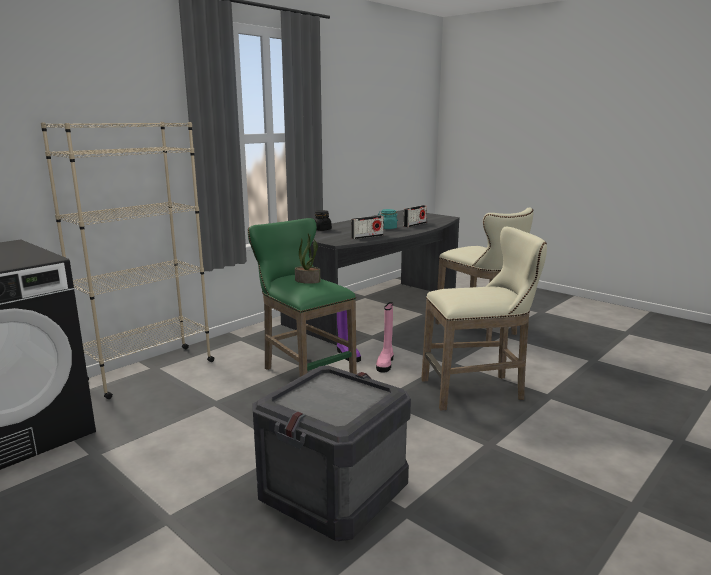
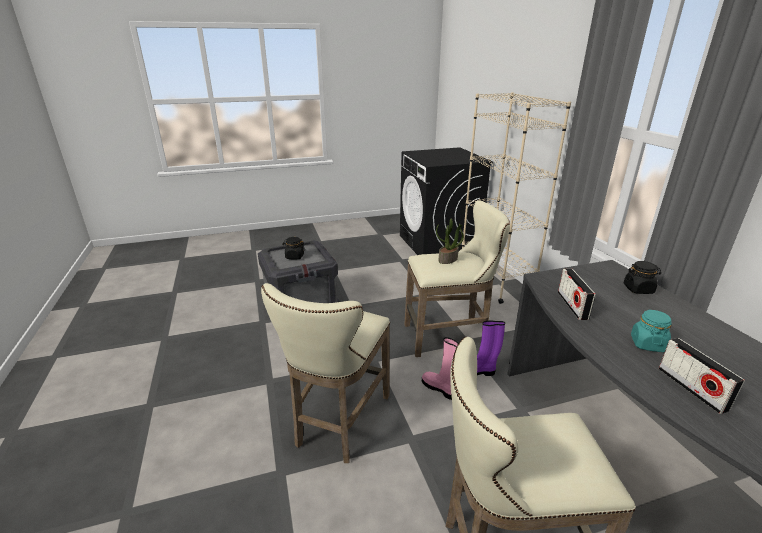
camera: 120 degrees right, 10 degrees up
(304, 373) = (450, 337): green stool -> beige stool
(334, 399) = (294, 256): none -> black jar

